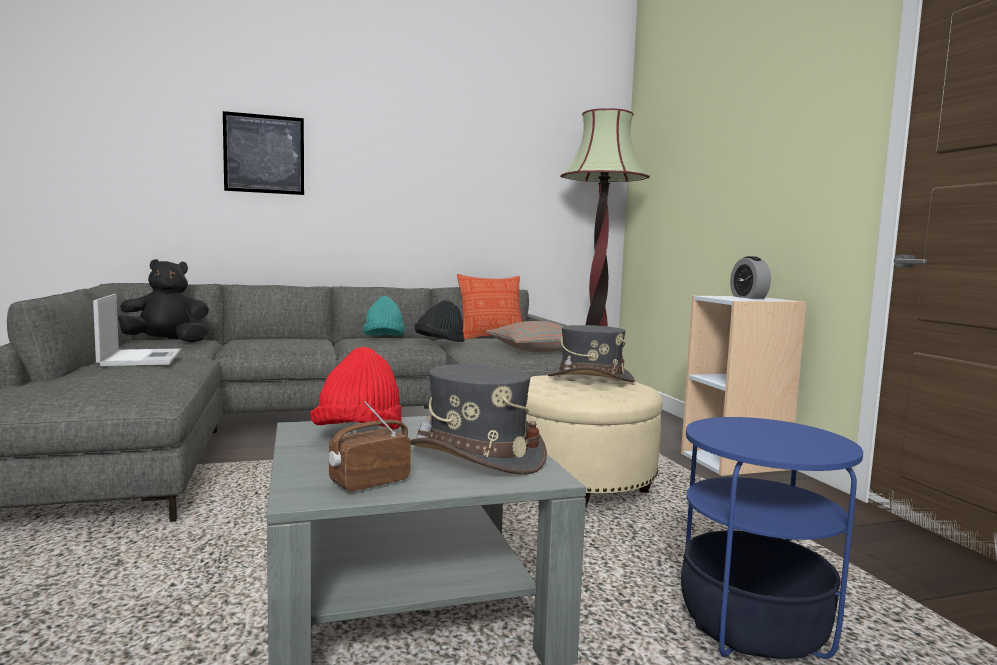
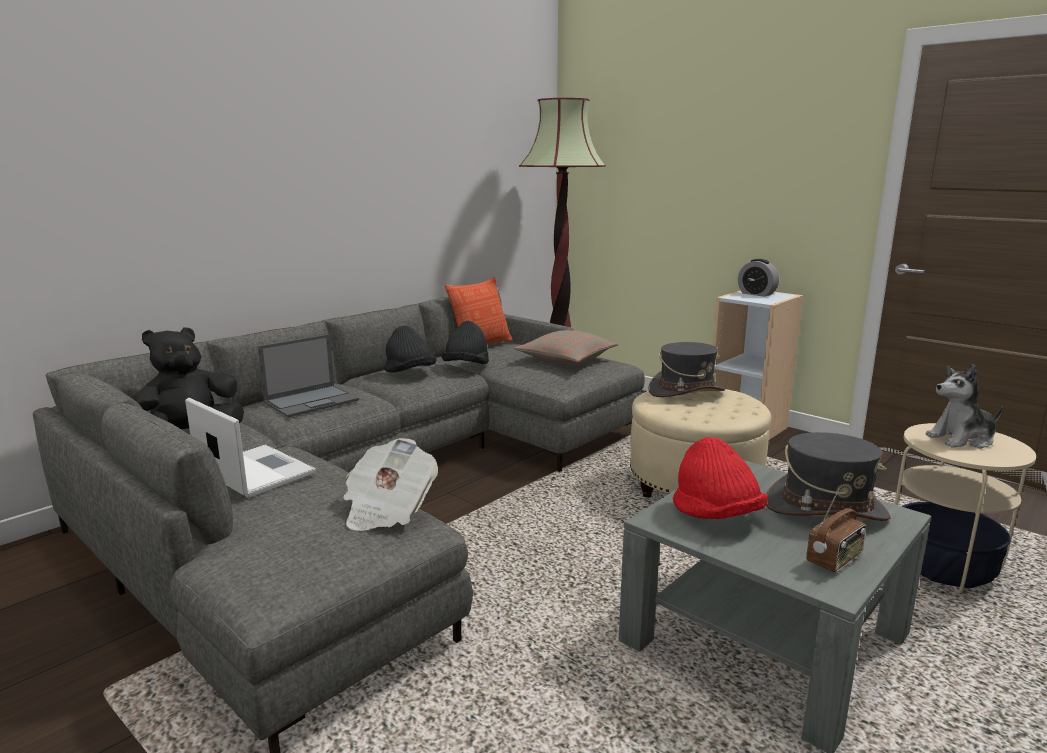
camera: 30 degrees left, 10 degrees up
(153, 385) = (388, 509): none -> newspaper
(264, 154) = (215, 162): picture -> none
(277, 340) = (312, 401): none -> laptop
(369, 482) = (834, 560): radio -> radio turned 150 degrees counterclockwise
(384, 339) = (409, 373): turquoise hat -> black hat
(754, 631) = (942, 569): blue side table -> beige side table
(771, 434) = (962, 439): none -> plush toy

